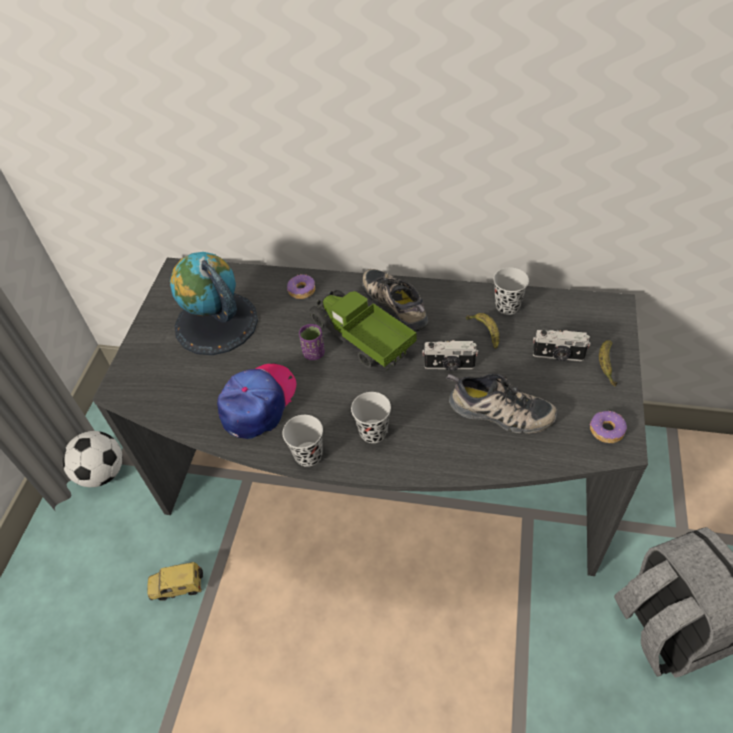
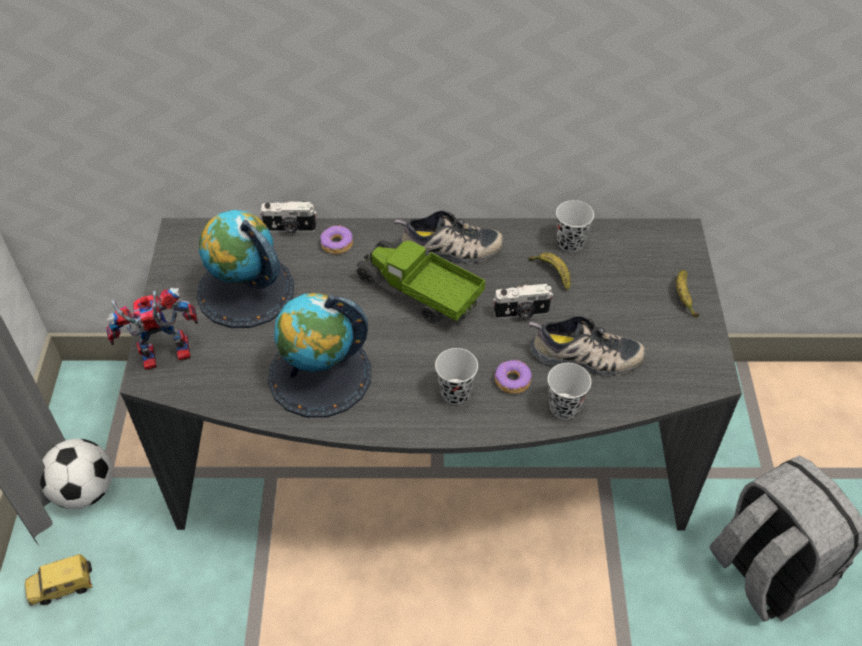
camera: 15 degrees left, 0 degrees up
(133, 373) = (162, 358): none -> toy robot
(178, 588) = (214, 611): toy car -> toy car (62, 589)
(259, 402) = (320, 375): cap -> globe
(308, 455) = (390, 425): black cup -> black cup (564, 407)
(314, 353) = (369, 314): purple cup -> none
(397, 304) = (449, 250): shoe -> shoe turned 135 degrees clockwise
(558, 356) = (634, 292): camera -> camera (290, 229)
(606, 430) = (695, 364): donut -> donut (512, 381)

